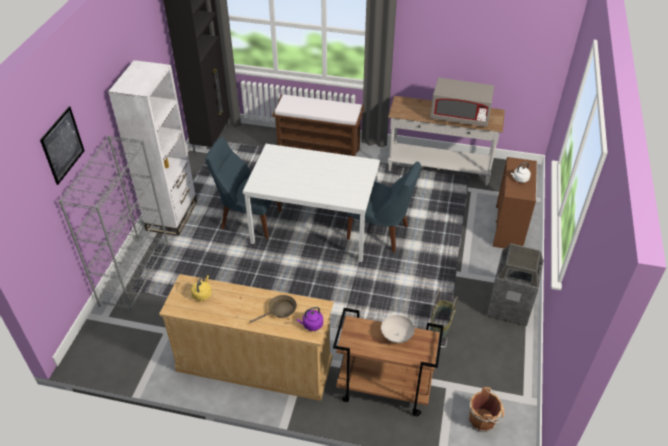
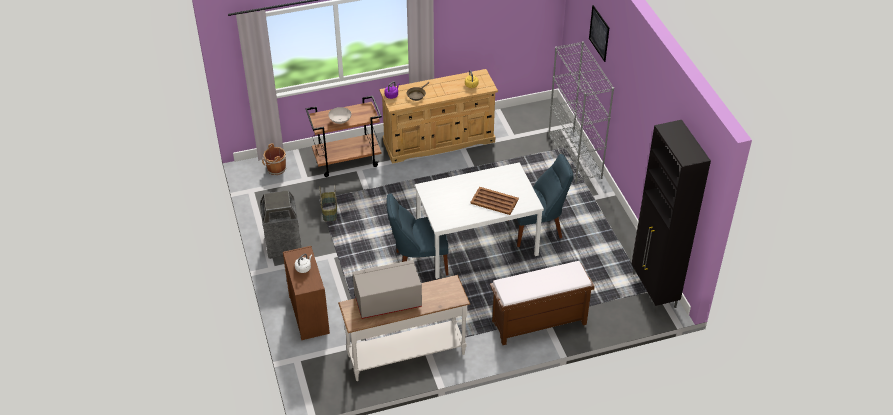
camera: 150 degrees right, 0 degrees up
(172, 216) = (600, 206): white bookcase -> none
(303, 164) = (494, 201): none -> brown tray

